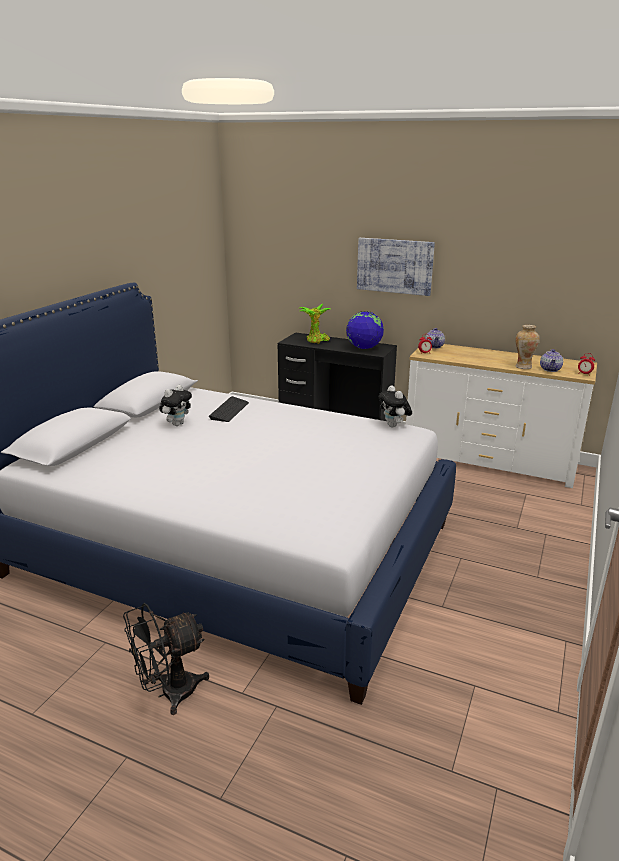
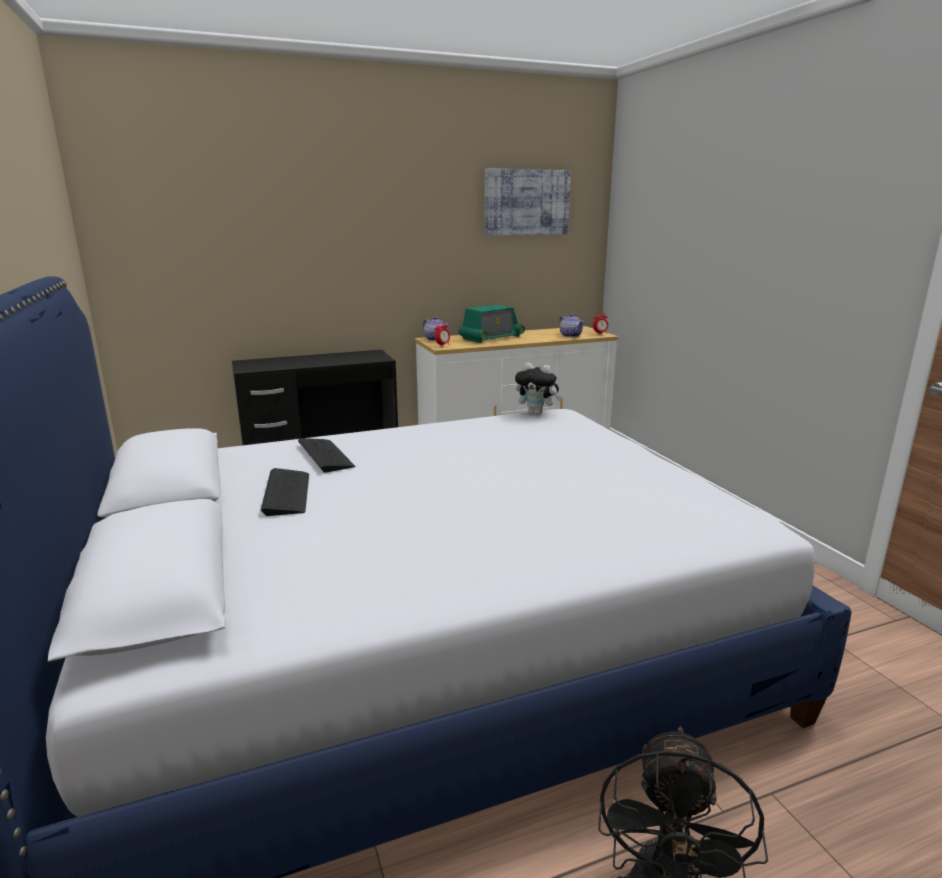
camera: 45 degrees left, 5 degrees down
(177, 424) = (287, 493): plush toy -> keyboard
(316, 341) = (282, 362): potted plant -> none
(364, 348) = (354, 357): globe -> none
(394, 266) = (366, 248): picture -> picture (526, 202)
(479, 355) = (491, 337): none -> radio
(523, 366) = (547, 338): vase -> none

